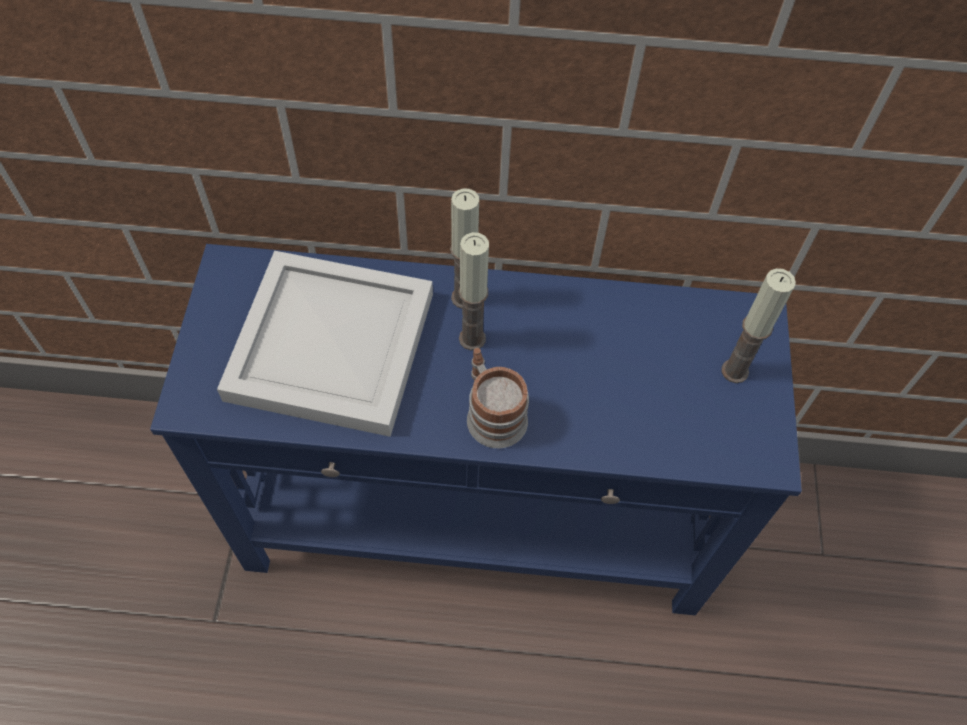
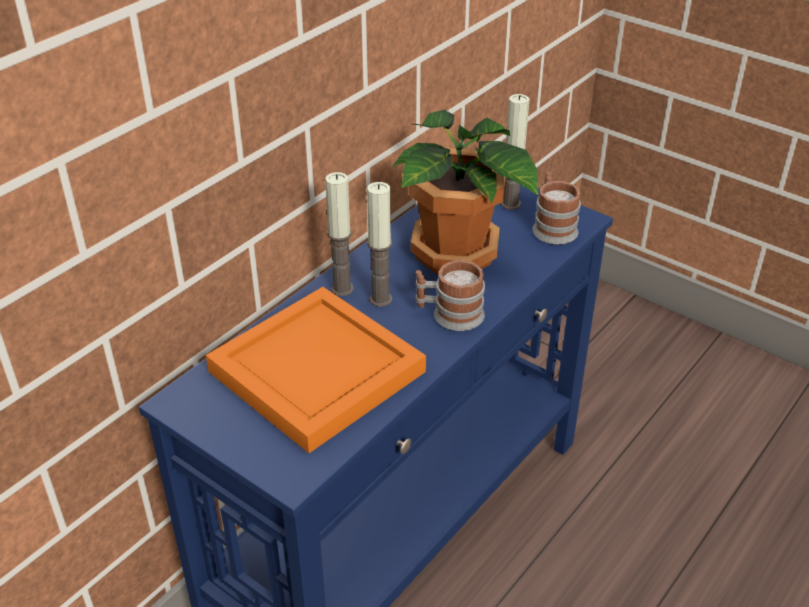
camera: 55 degrees left, 20 degrees down
(333, 349) = (320, 371): white tray -> orange tray
(596, 366) = (456, 255): none -> potted plant
(725, 435) = (552, 227): none -> mug

